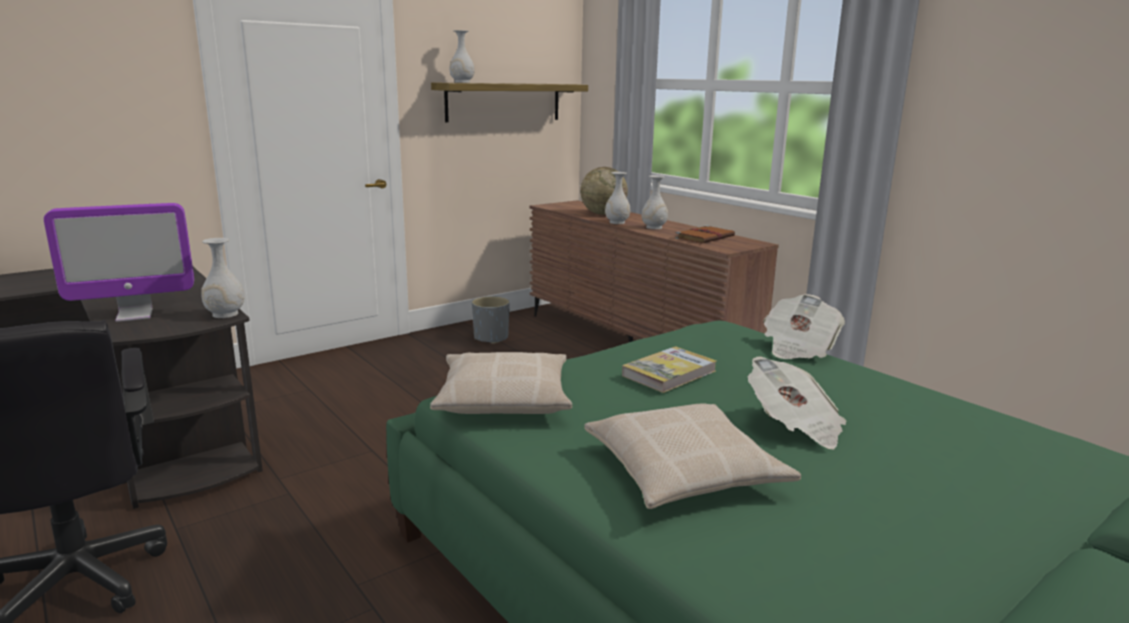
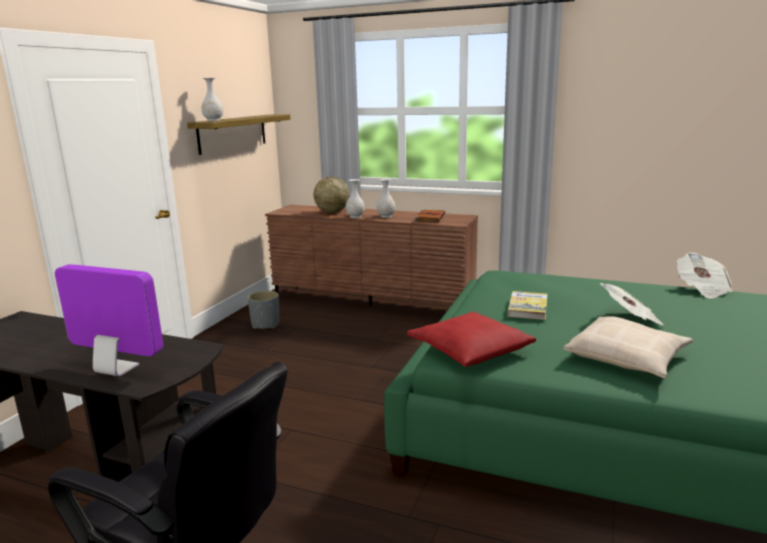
camera: 30 degrees left, 0 degrees up
(134, 315) = (117, 369): monitor -> monitor turned 105 degrees counterclockwise
(225, 314) = (198, 347): white vase -> none
(504, 398) = (469, 349): beige pillow -> red pillow
(798, 348) = (561, 276): newspaper -> newspaper (702, 289)

